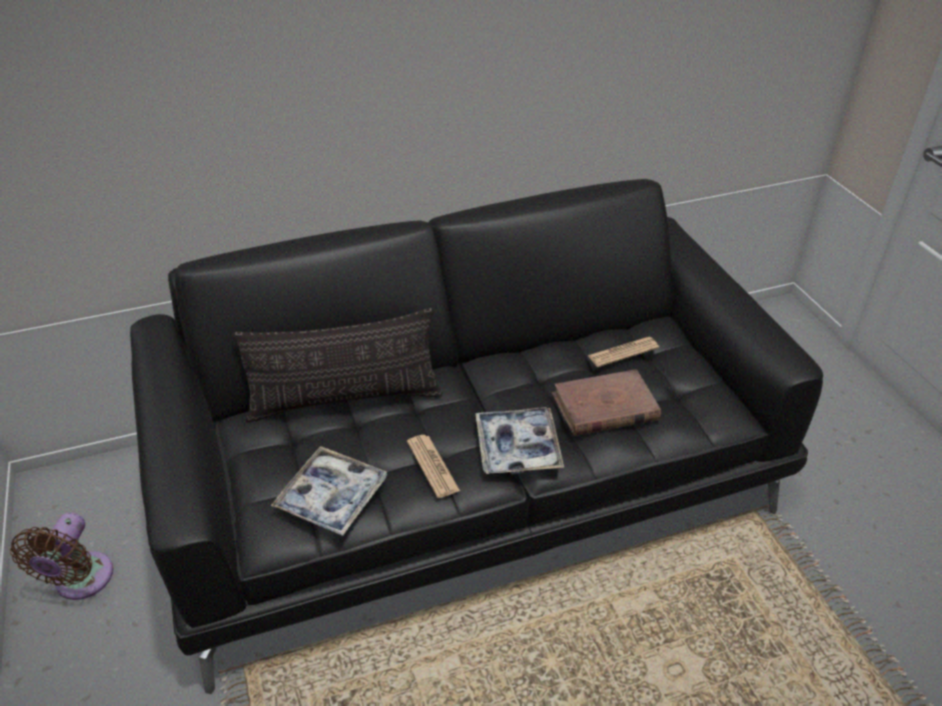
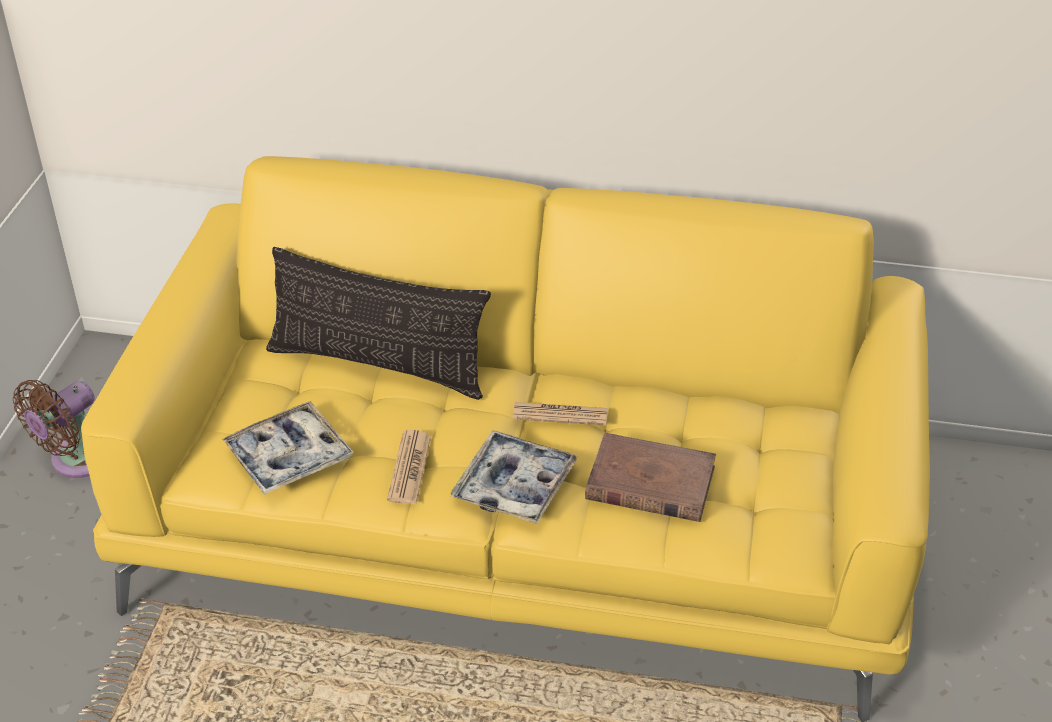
camera: 30 degrees right, 0 degrees up
(470, 477) = (525, 521): black sofa -> yellow sofa
(623, 352) = (729, 431): newspaper -> newspaper (560, 414)

